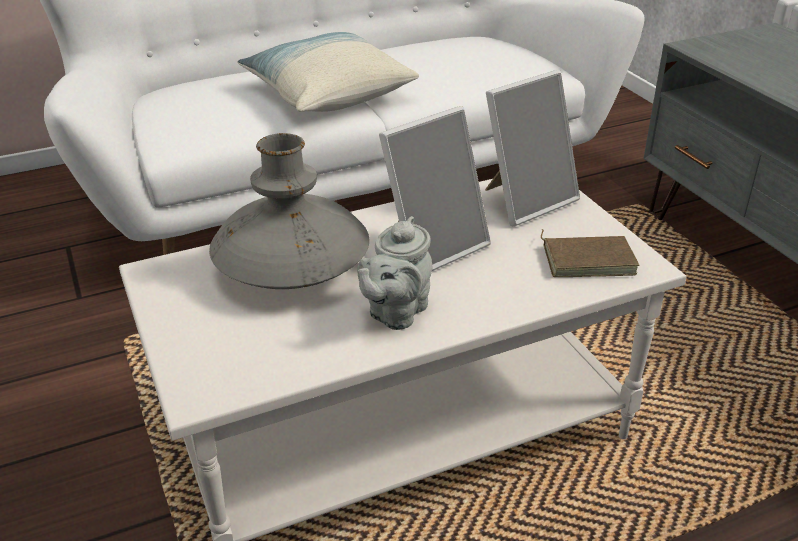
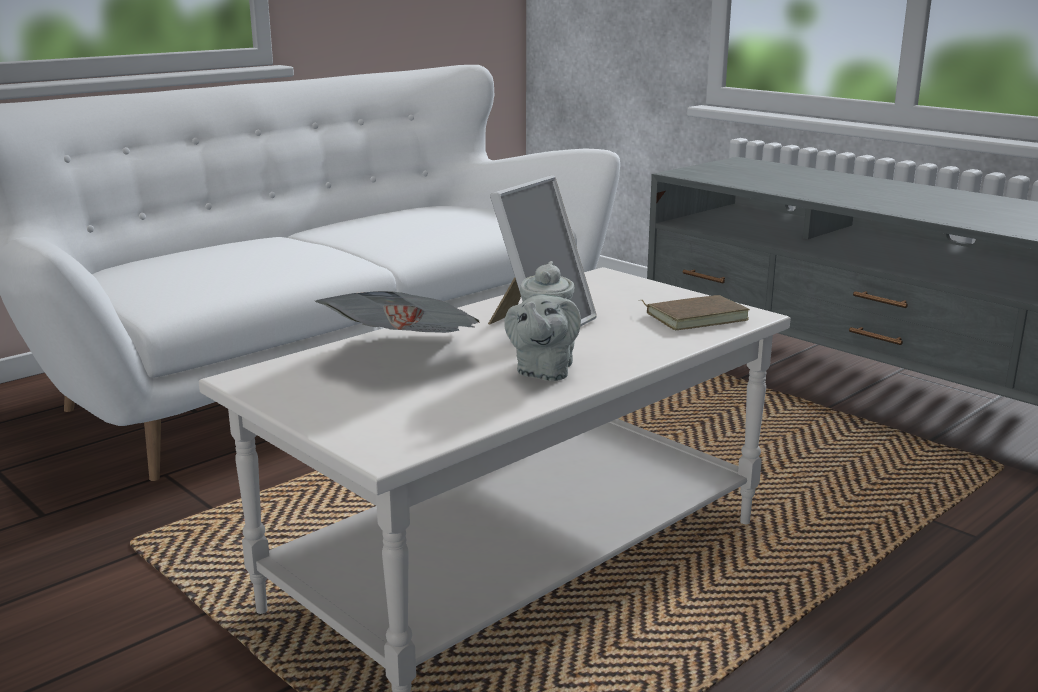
camera: 20 degrees left, 15 degrees down
(292, 268) = (405, 356): grey vase -> newspaper
(327, 94) = (314, 254): pillow -> none
(526, 200) = (602, 289): picture frame -> none

